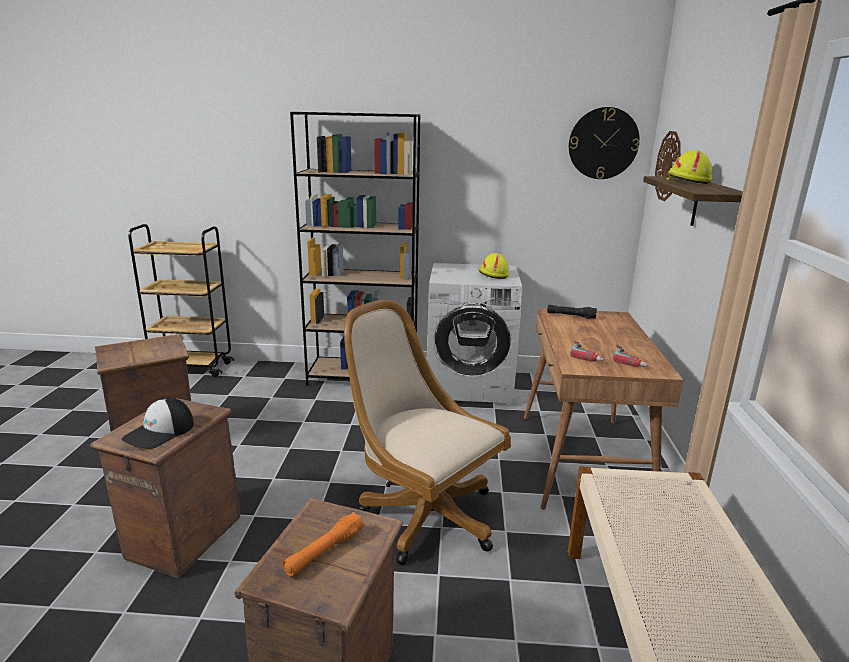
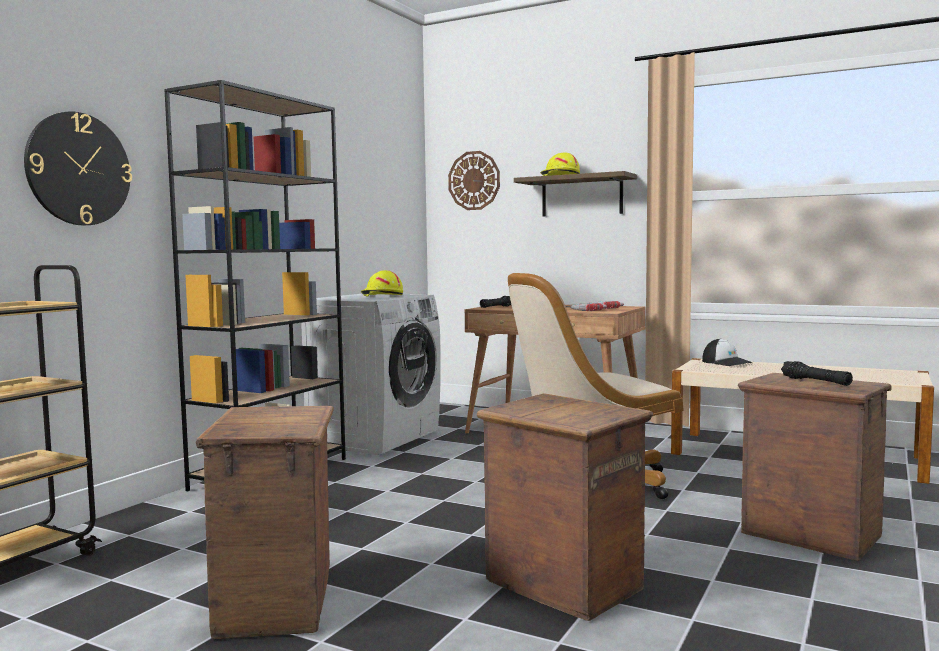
camera: 65 degrees left, 15 degrees down
(160, 432) = (584, 409): cap -> cap (726, 362)
(324, 552) = (816, 381): orange flashlight -> black flashlight
(603, 143) = (401, 165): wall clock -> wall clock (78, 169)

